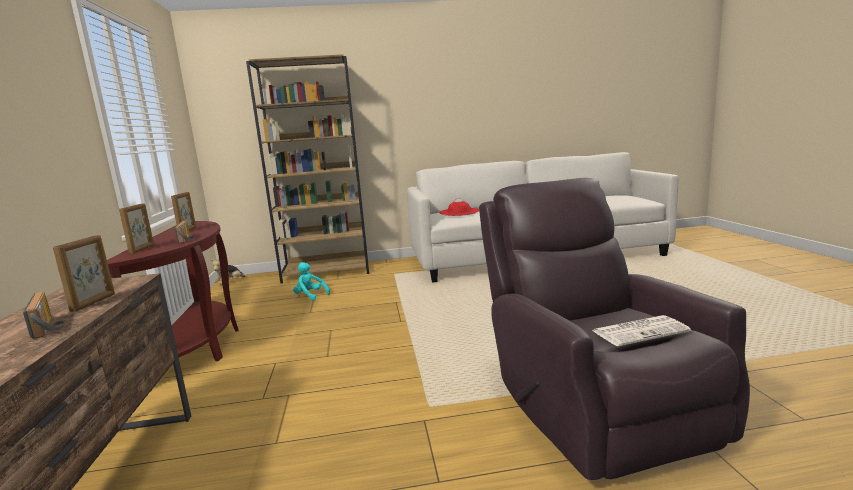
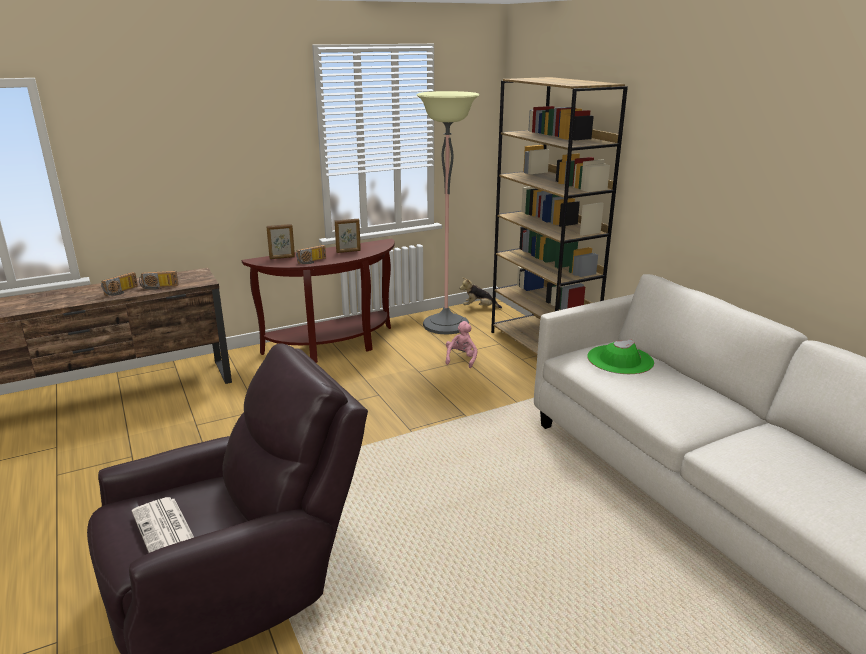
camera: 70 degrees right, 10 degrees up
(94, 302) = (159, 287): picture frame -> radio
(240, 296) = (445, 325): none -> floor lamp
(310, 296) = (461, 359): turquoise plush toy -> pink plush toy
(459, 212) = (620, 360): red hat -> green hat

